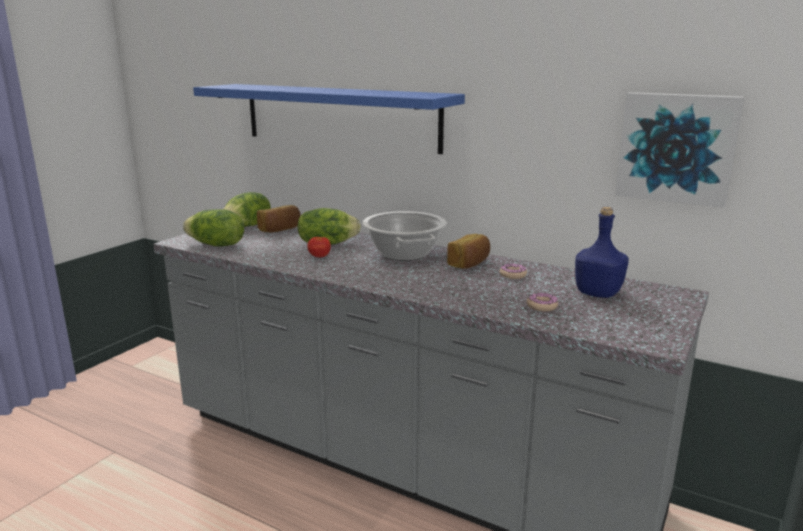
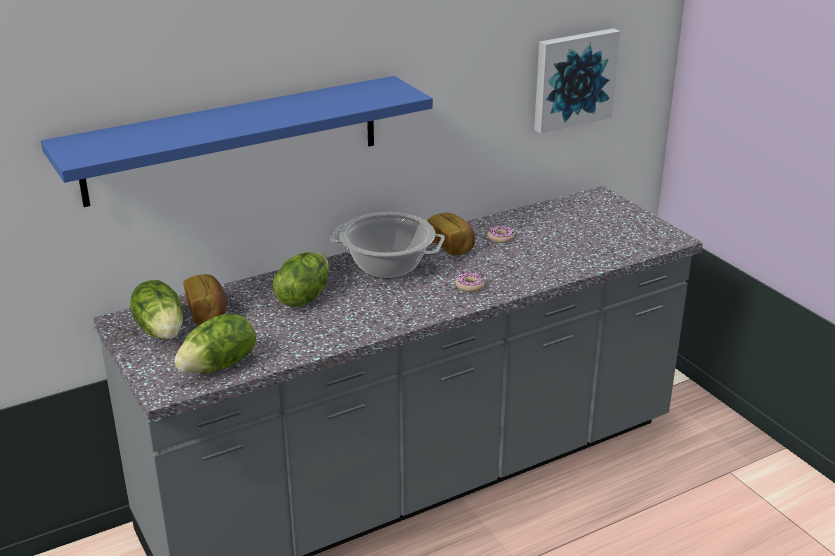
camera: 60 degrees left, 10 degrees up
(319, 257) = (344, 312): tomato -> none
(542, 306) = (578, 251): donut -> donut (469, 286)
(598, 293) = (570, 221): blue bottle -> none

